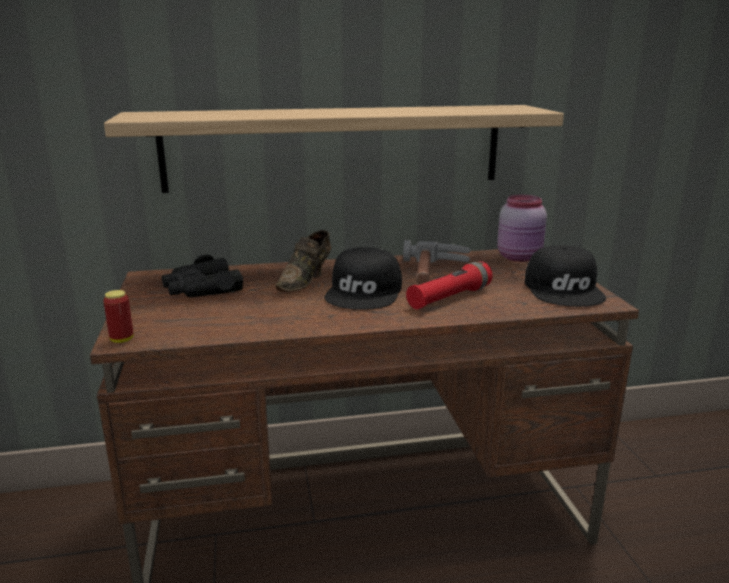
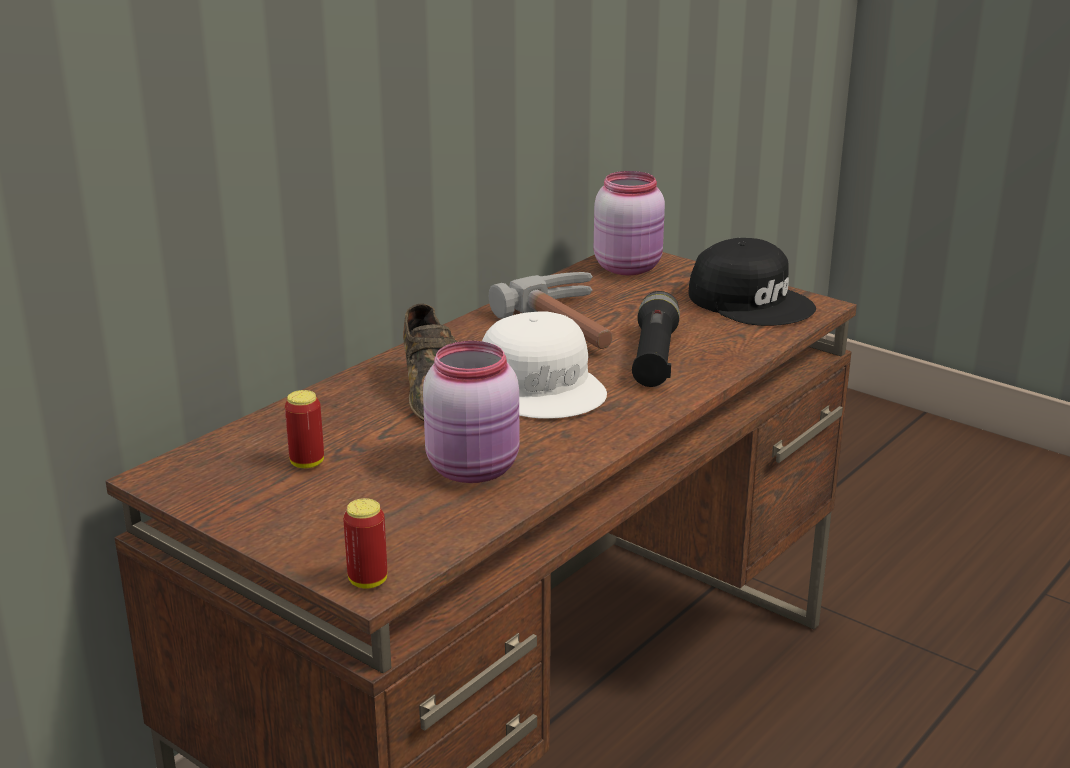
camera: 40 degrees left, 5 degrees up
(202, 289) = (307, 463): black binoculars -> can
(259, 315) = (475, 469): none -> pink jar
(334, 147) = (379, 158): shelf -> none
(365, 292) = (543, 385): black cap -> white cap
(449, 298) = (654, 357): red flashlight -> black flashlight

